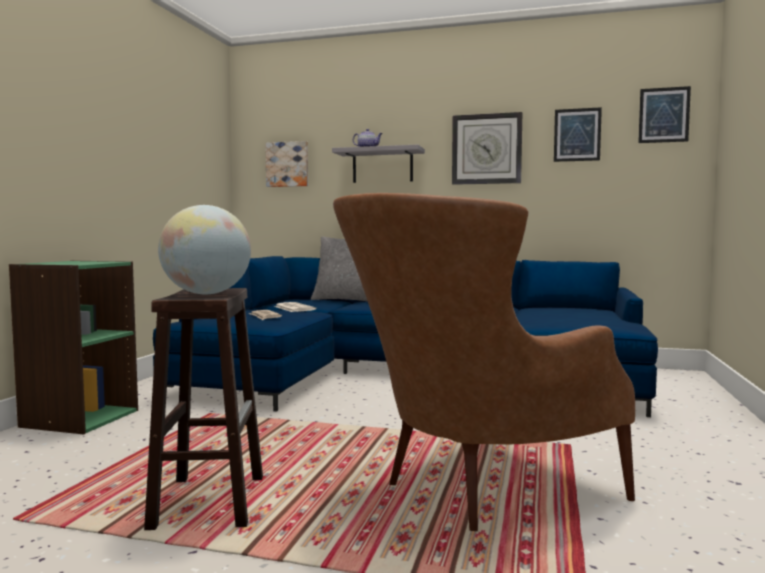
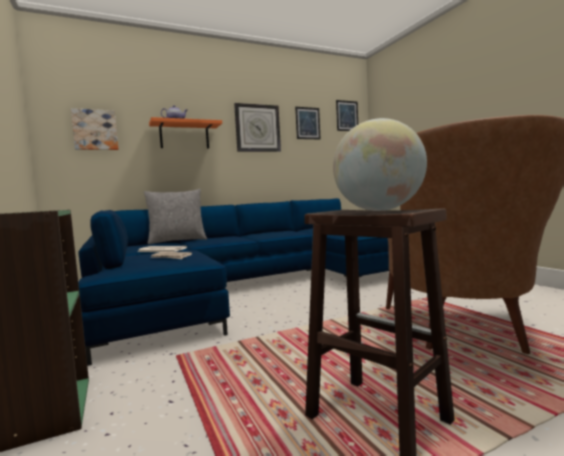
camera: 40 degrees left, 0 degrees up
(382, 166) = (184, 136): grey shelf -> orange shelf

